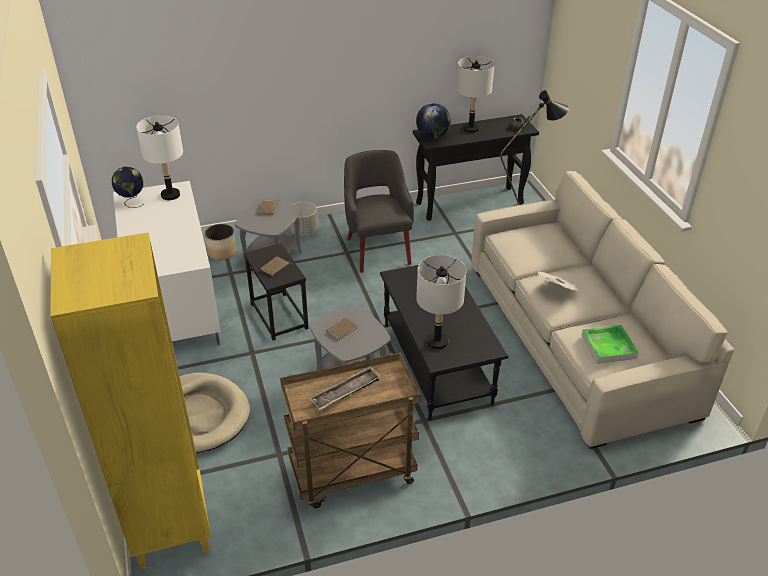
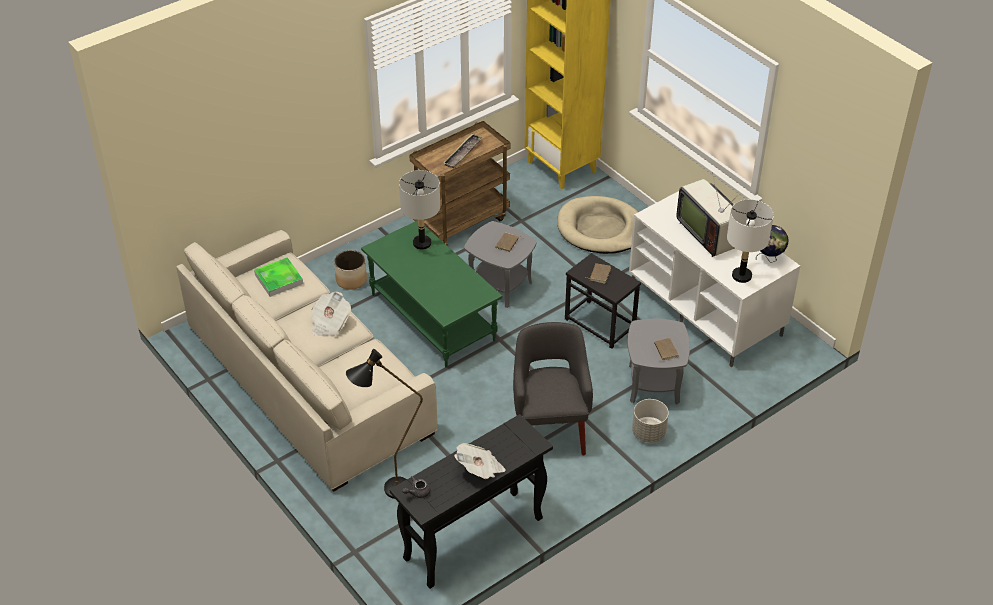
camera: 160 degrees right, 5 degrees up
(159, 233) = (708, 233): none -> television
(222, 252) = (713, 379): planter -> planter (351, 280)
(377, 250) = (550, 429): grey armchair -> grey armchair turned 150 degrees counterclockwise
(432, 136) = (522, 440): globe -> none
(438, 363) = (431, 317): black coffee table -> green coffee table
(470, 129) = (480, 469): grey table lamp -> newspaper

